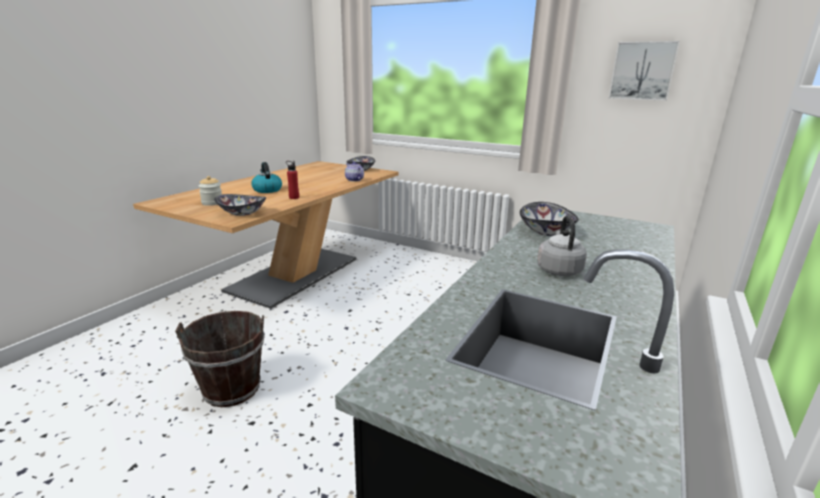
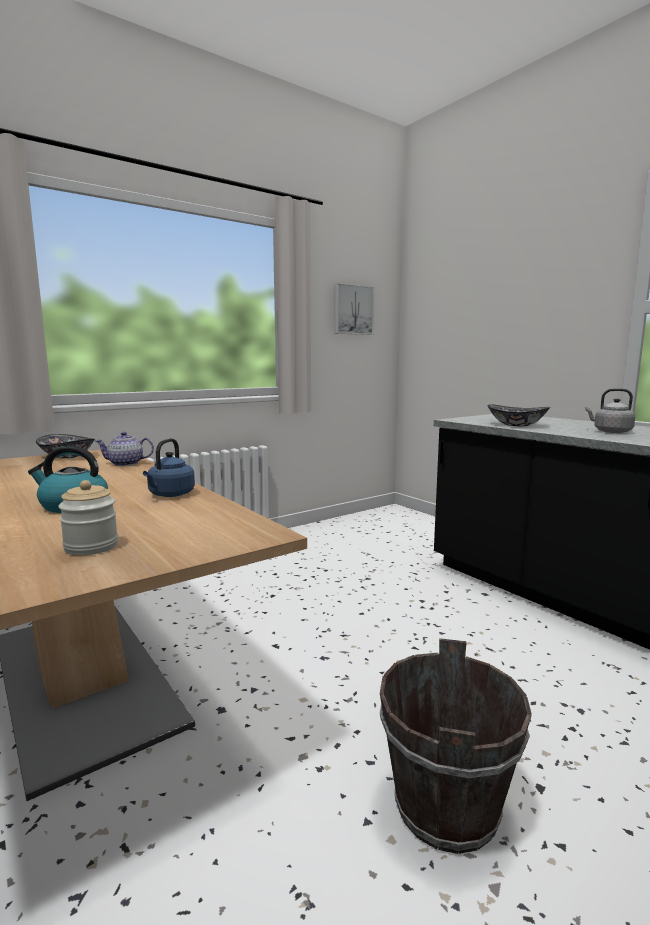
camera: 65 degrees left, 10 degrees down
(242, 213) = (221, 527): bowl -> none
(294, 197) = (170, 495): red bottle -> blue kettle

